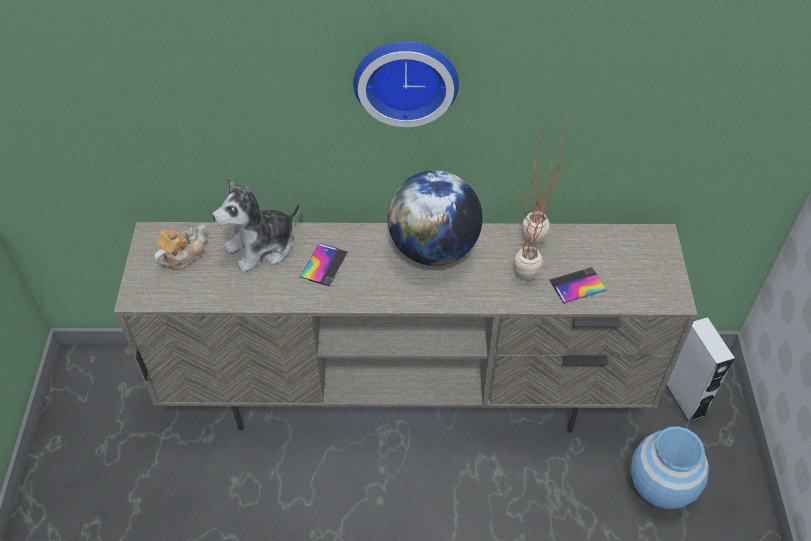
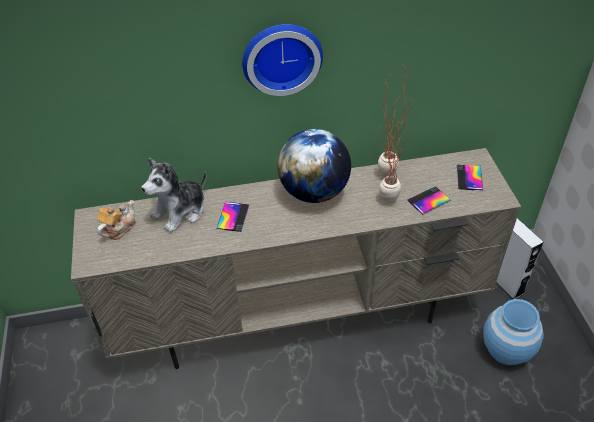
camera: 10 degrees left, 5 degrees down
(640, 262) = (469, 177): none -> phone

